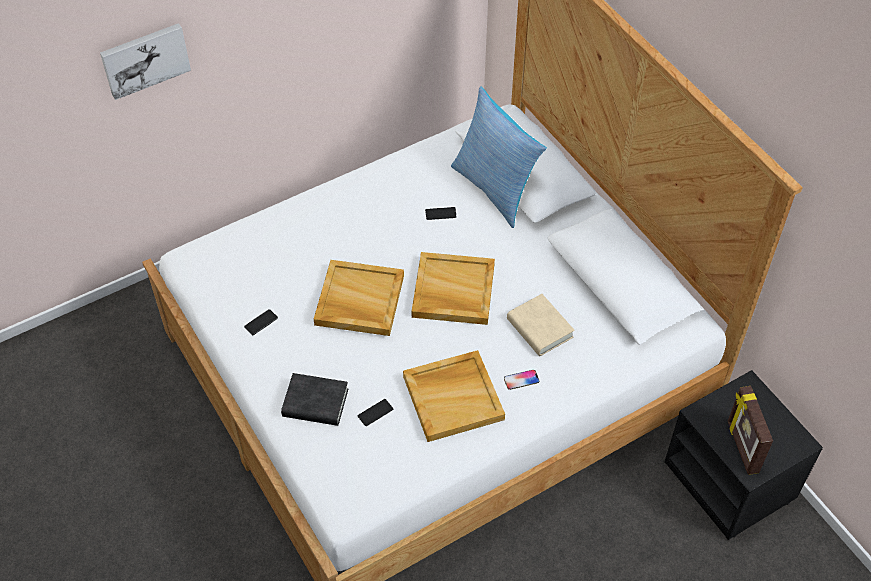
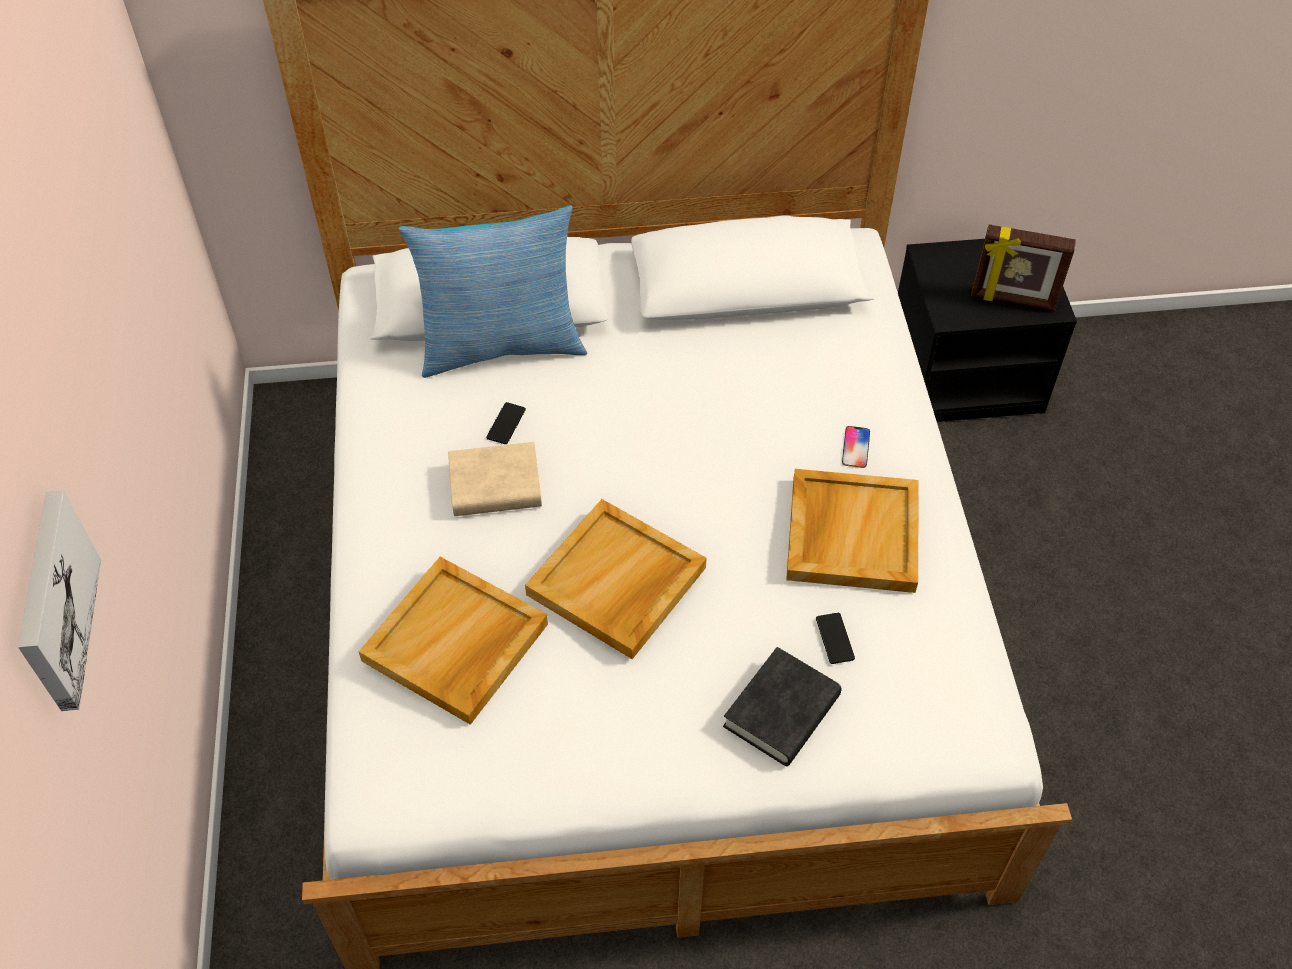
camera: 65 degrees left, 0 degrees up
(261, 322) = (582, 735): phone -> none
(452, 291) = (663, 463): beige tray -> beige tray (455, 644)
(539, 328) = (780, 394): beige book -> beige book (495, 486)

